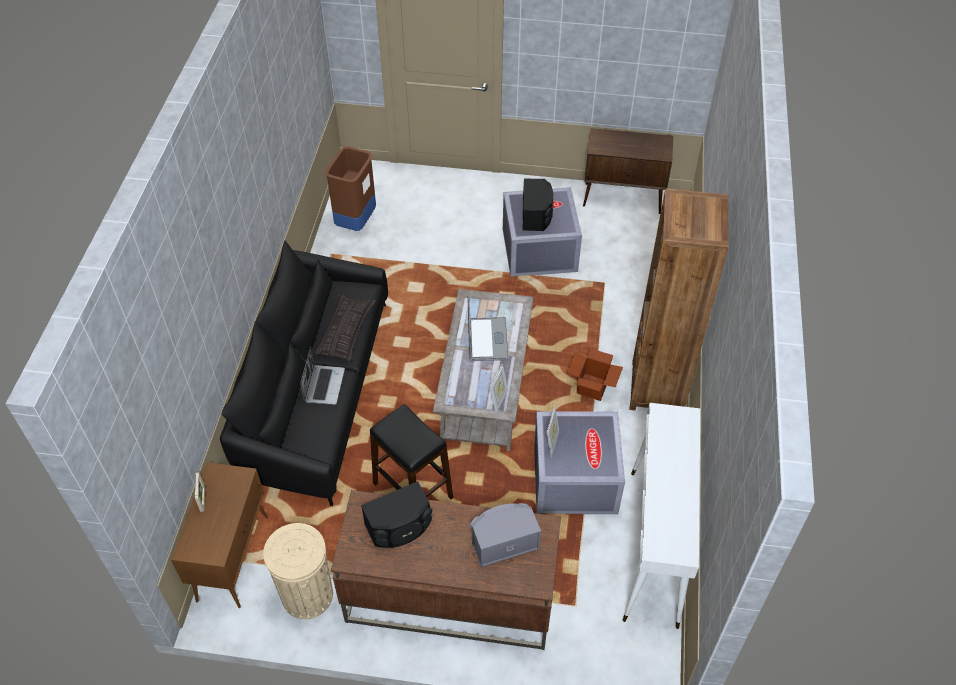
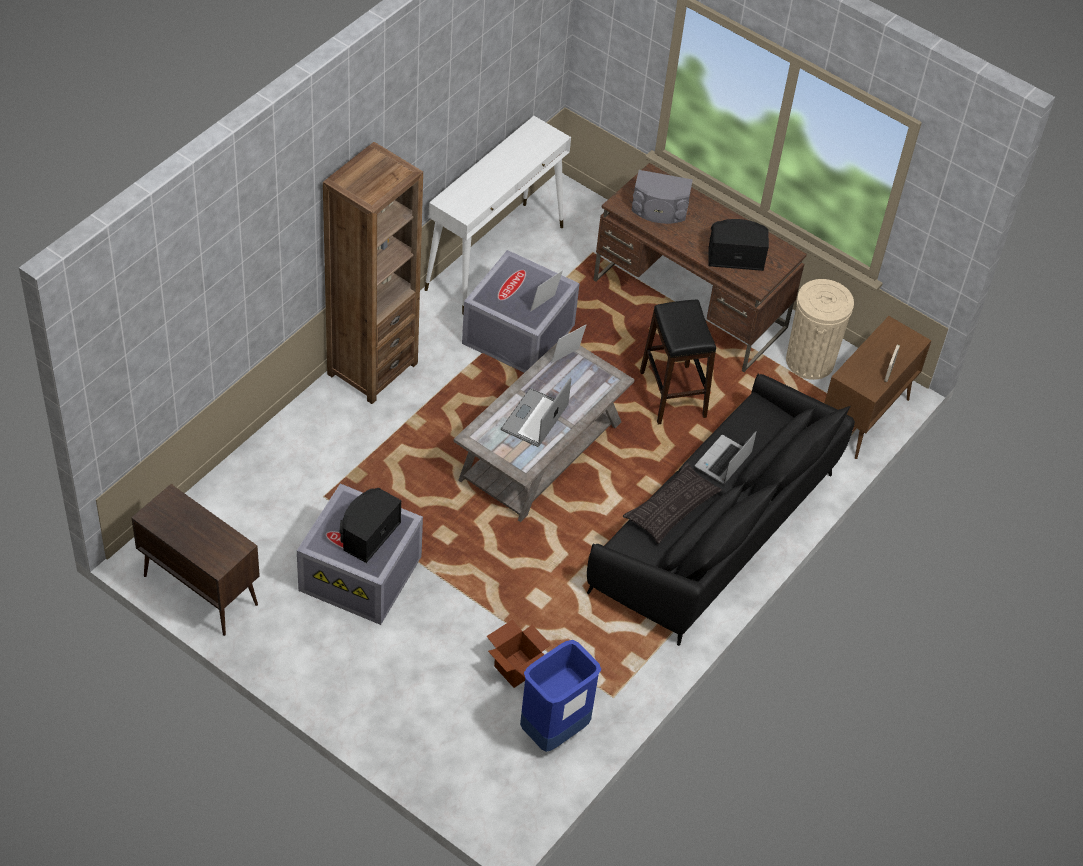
camera: 155 degrees left, 0 degrees up
(355, 221) = (554, 731): brown trash can -> blue trash can
(592, 387) = (434, 399): cardboard box -> cardboard box (517, 669)

